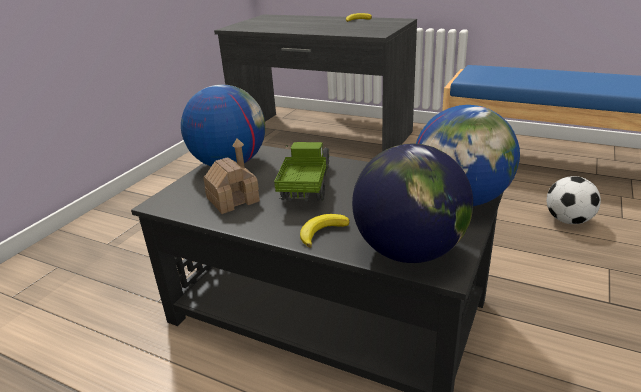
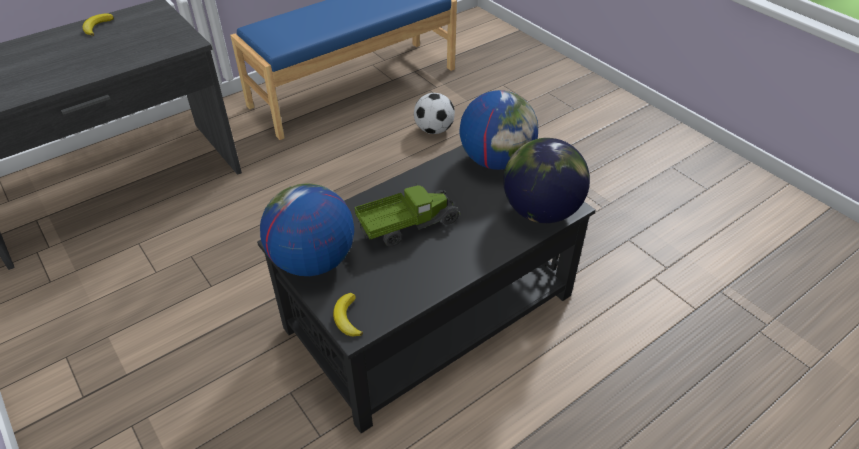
camera: 65 degrees left, 15 degrees up
(233, 199) = (392, 277): toy house -> none
(306, 186) = (407, 226): toy truck -> toy truck turned 120 degrees clockwise
(322, 232) = (487, 242): banana -> banana (347, 318)

